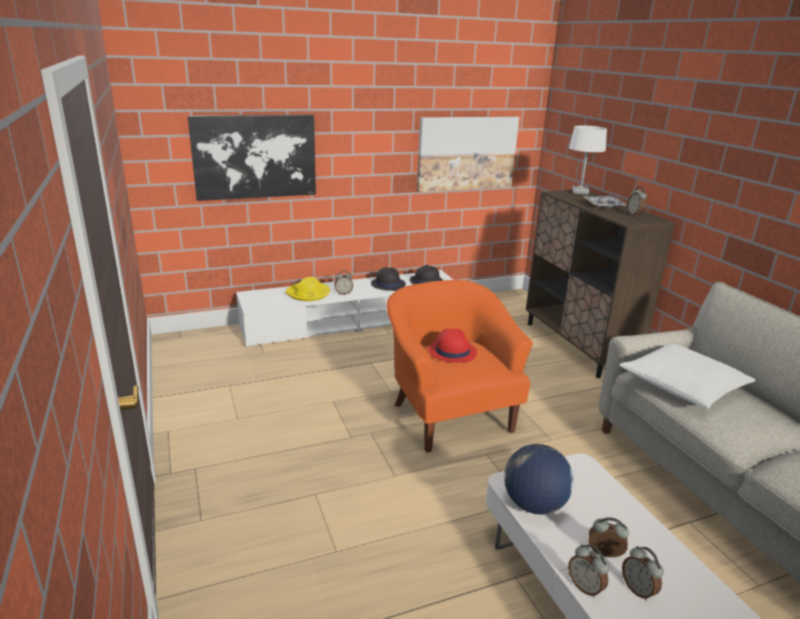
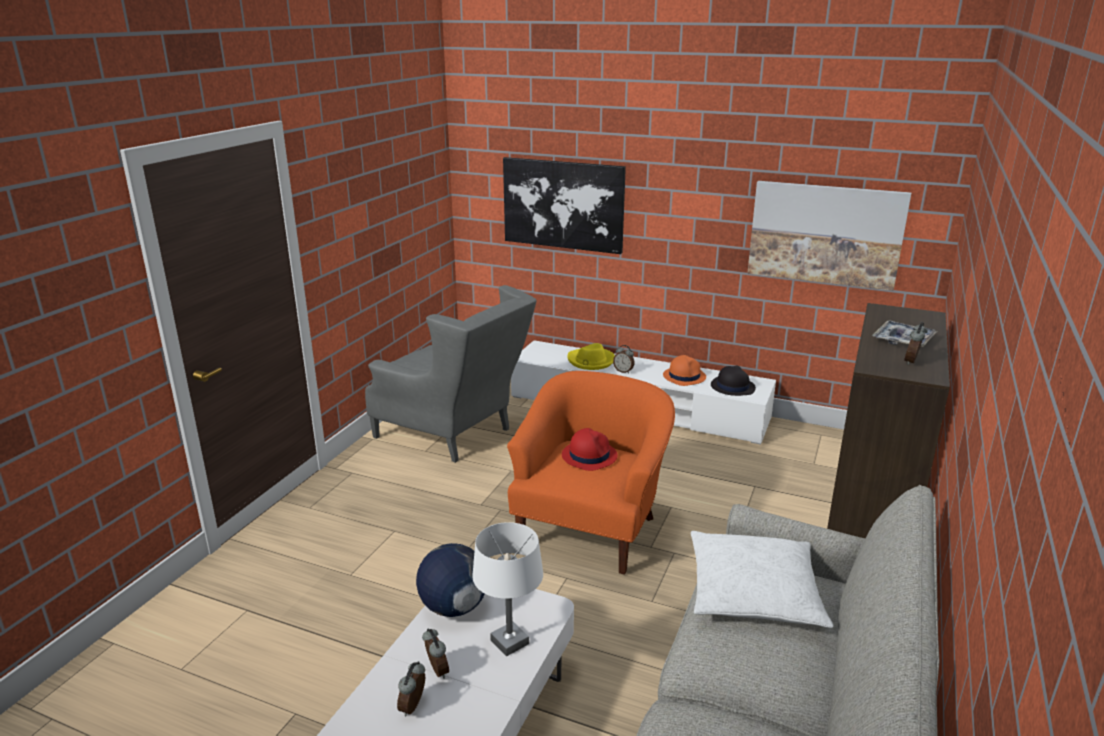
camera: 45 degrees right, 0 degrees up
(242, 394) = (454, 434): none -> grey armchair
(388, 284) = (684, 376): black hat -> orange hat
(580, 192) = (923, 316): white table lamp -> white table lamp (509, 642)
(585, 587) = (383, 677): alarm clock -> none

